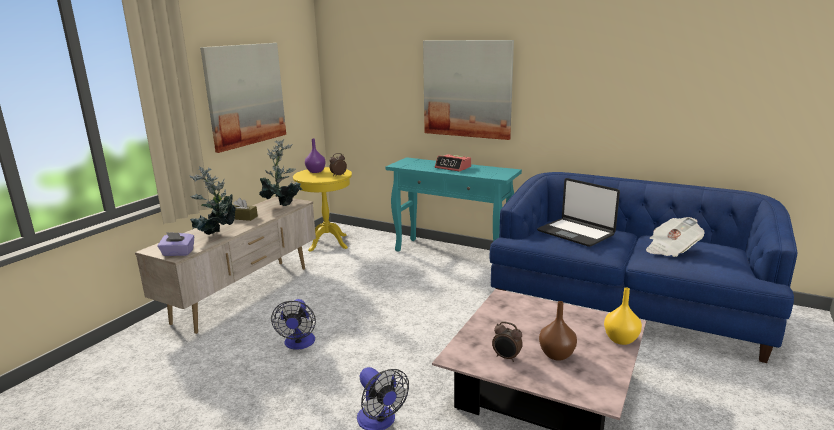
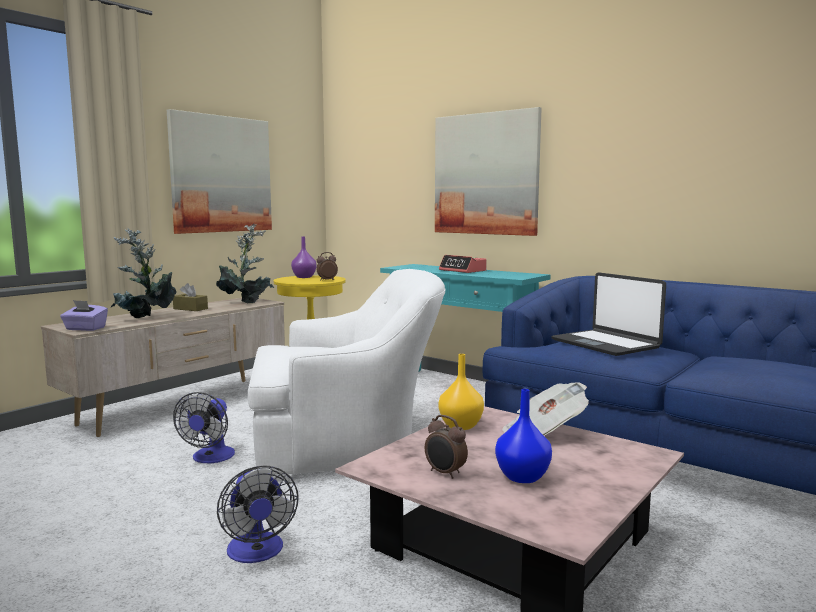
camera: 10 degrees right, 10 degrees down
(394, 318) = (348, 443): none -> white armchair
(555, 355) = (521, 477): brown vase -> blue vase
(620, 340) = (632, 470): yellow vase -> yellow vase (460, 426)
(671, 250) = (740, 365): newspaper -> newspaper (544, 432)

